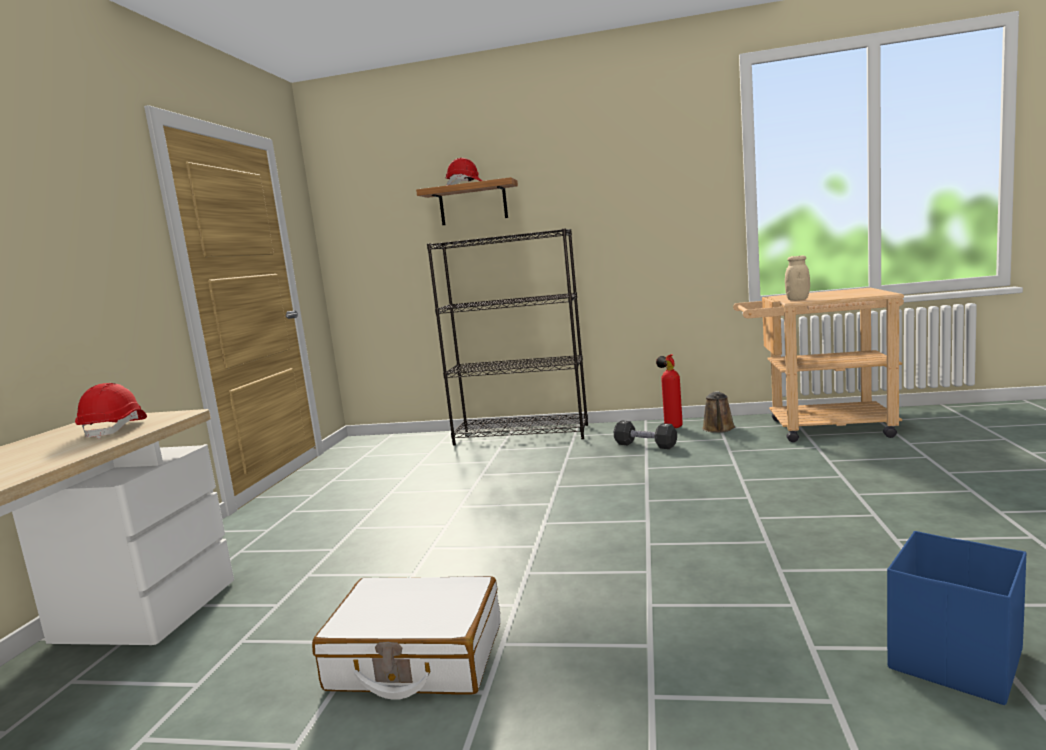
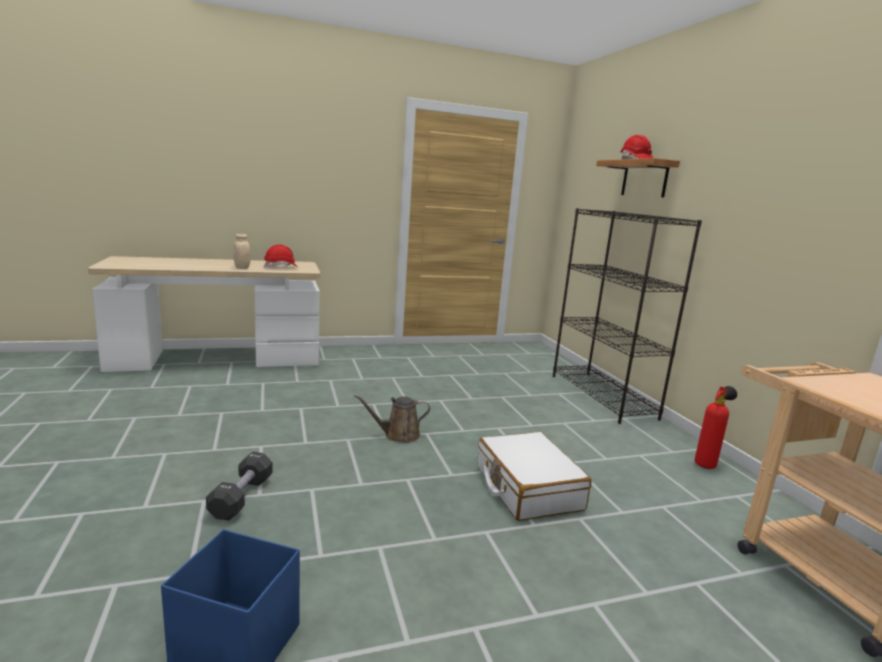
camera: 60 degrees right, 5 degrees up
(416, 657) = (247, 425): white suitcase -> white suitcase (527, 488)
(645, 445) = (631, 455): black dumbbell -> black dumbbell (241, 497)
(718, 429) = (732, 495): brown watering can -> brown watering can (398, 435)
(797, 299) = (827, 383): beige jar -> beige jar (242, 268)

